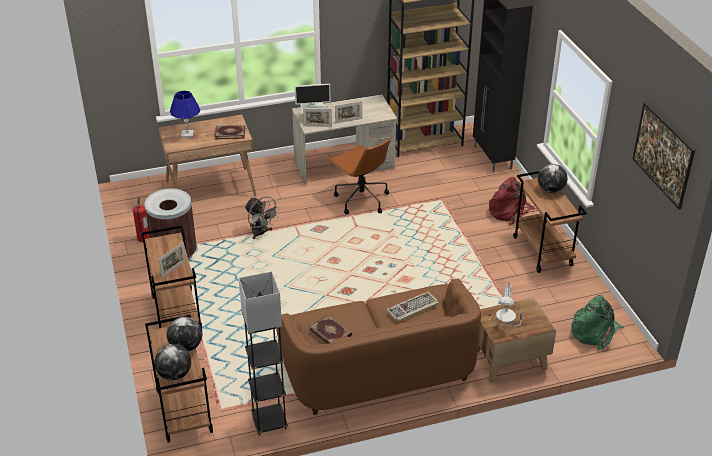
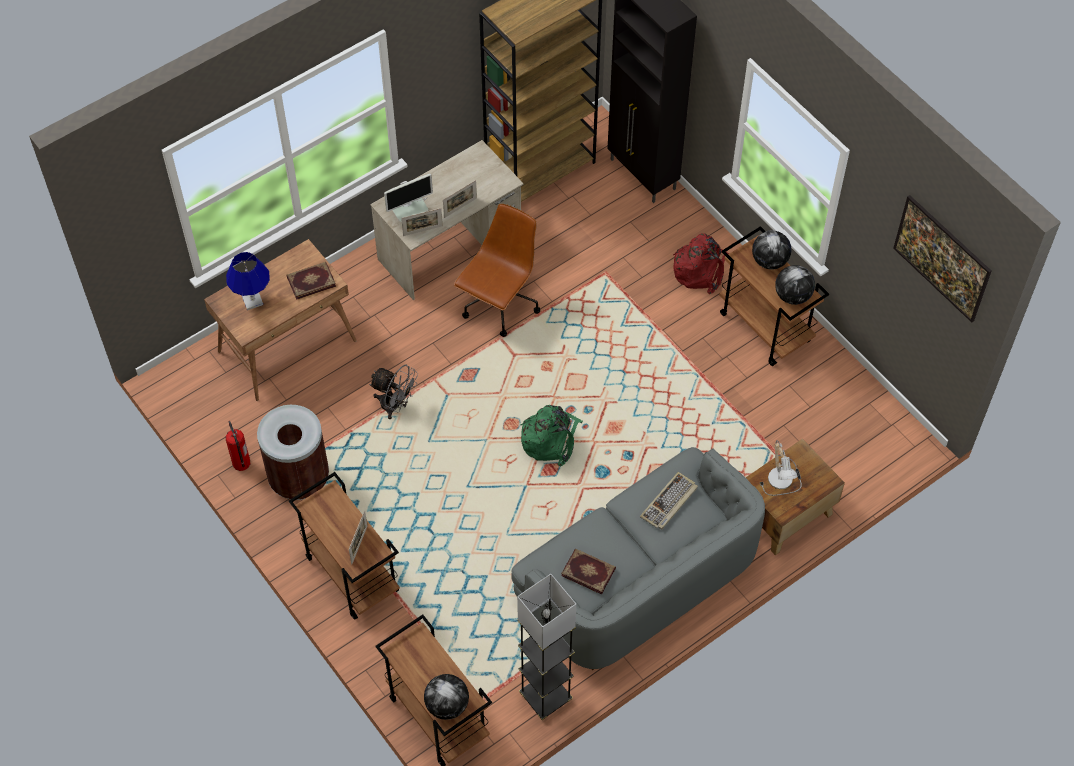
camera: 20 degrees left, 20 degrees up
(186, 346) = (438, 660): globe -> globe (792, 296)
(361, 199) = (500, 305): brown office chair -> brown office chair turned 90 degrees counterclockwise
(378, 369) = (639, 579): brown sofa -> grey sofa
(594, 332) = (868, 441): green backpack -> green backpack (550, 439)

